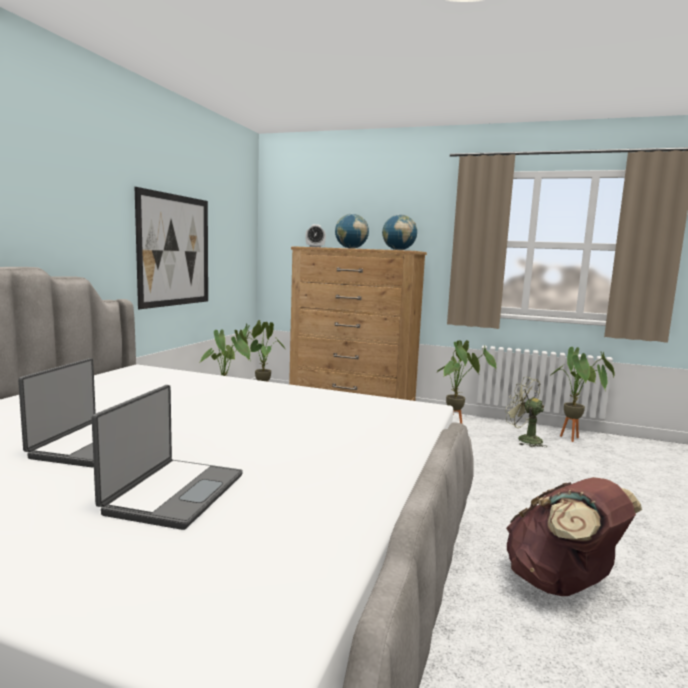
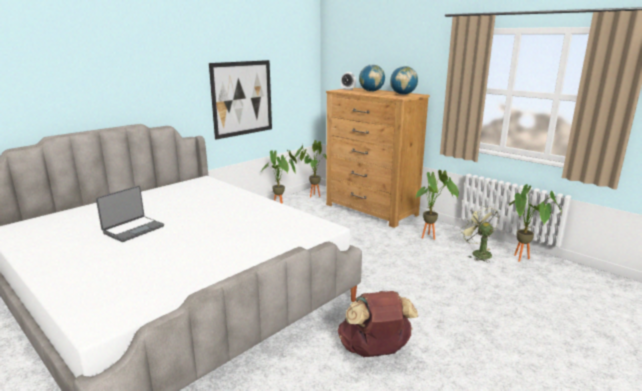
camera: 25 degrees right, 10 degrees up
(173, 493) = (138, 260): laptop -> none

